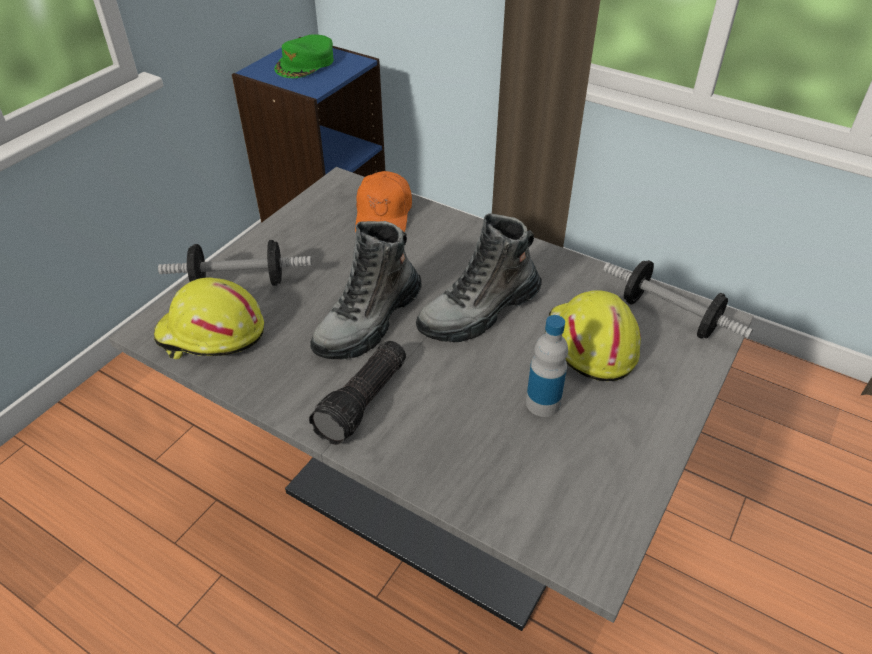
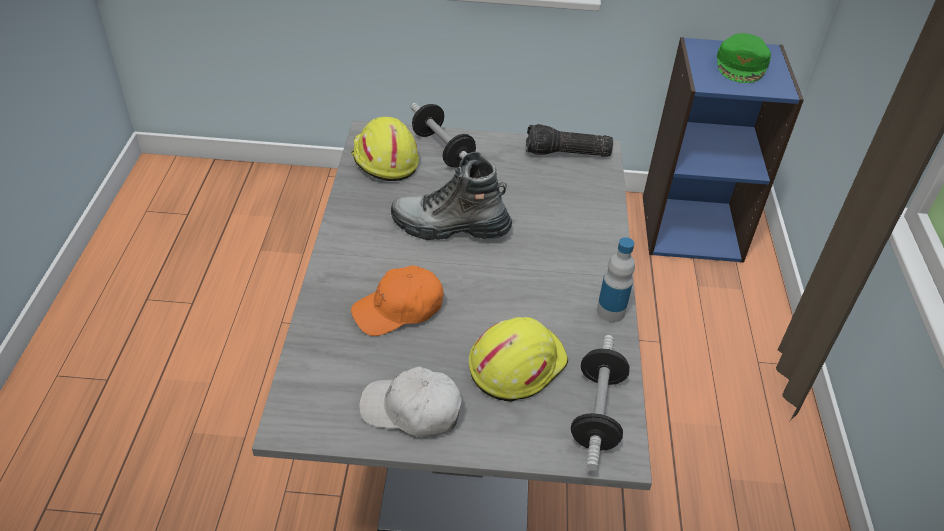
camera: 60 degrees right, 0 degrees up
(305, 64) = (742, 65): green cap -> green cap turned 75 degrees counterclockwise
(364, 402) = (368, 254): flashlight -> flashlight (566, 154)
(383, 216) = (579, 190): orange cap -> orange cap (399, 310)
(479, 312) = (506, 284): boot -> none
(543, 403) = (428, 352): bottle -> bottle (610, 311)
(617, 444) = (412, 410): none -> white cap

